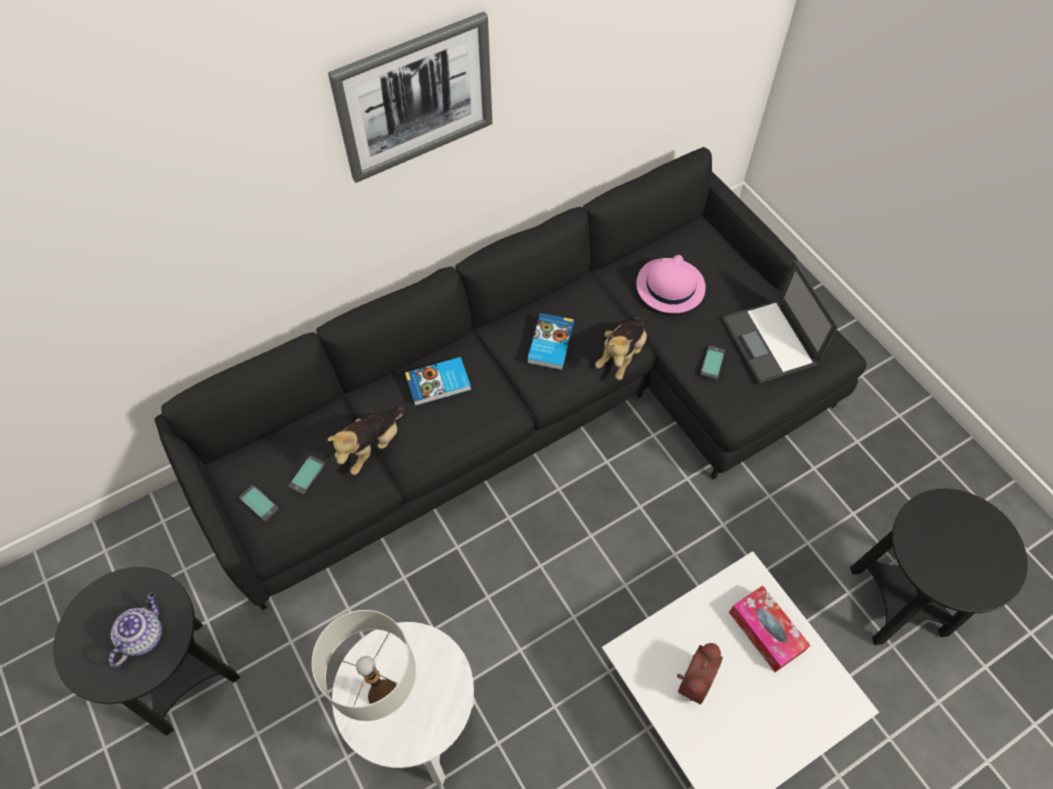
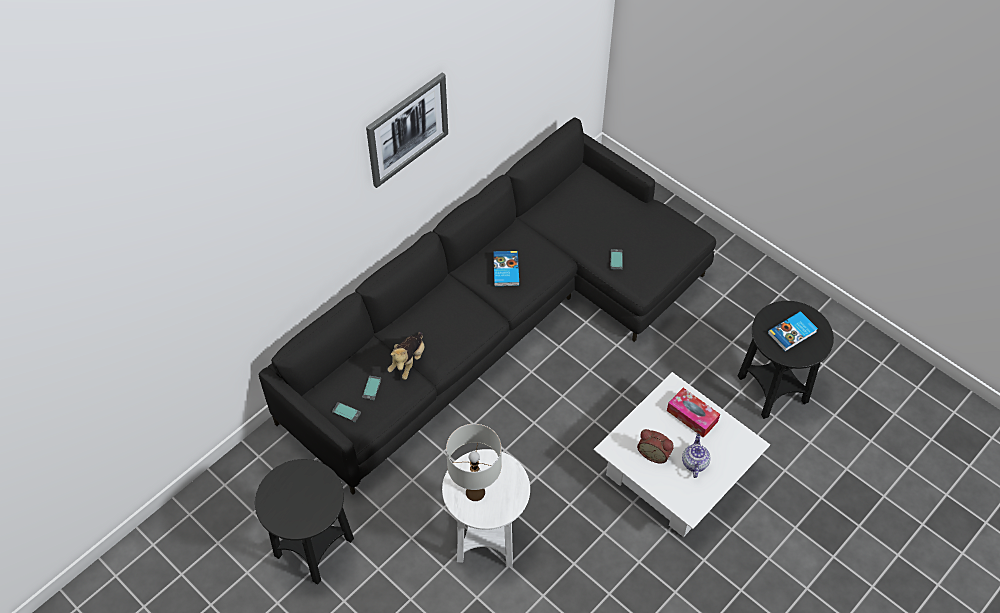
camera: 15 degrees left, 5 degrees down
(143, 635) = (312, 496): teapot -> teapot (694, 462)
(439, 384) = (439, 312): book -> book (792, 333)
(621, 355) = (555, 268): plush toy -> none
(669, 286) = (574, 216): pink hat -> none
(692, 678) = (654, 453): alarm clock -> alarm clock turned 105 degrees clockwise
(770, 342) = (650, 238): laptop -> none

